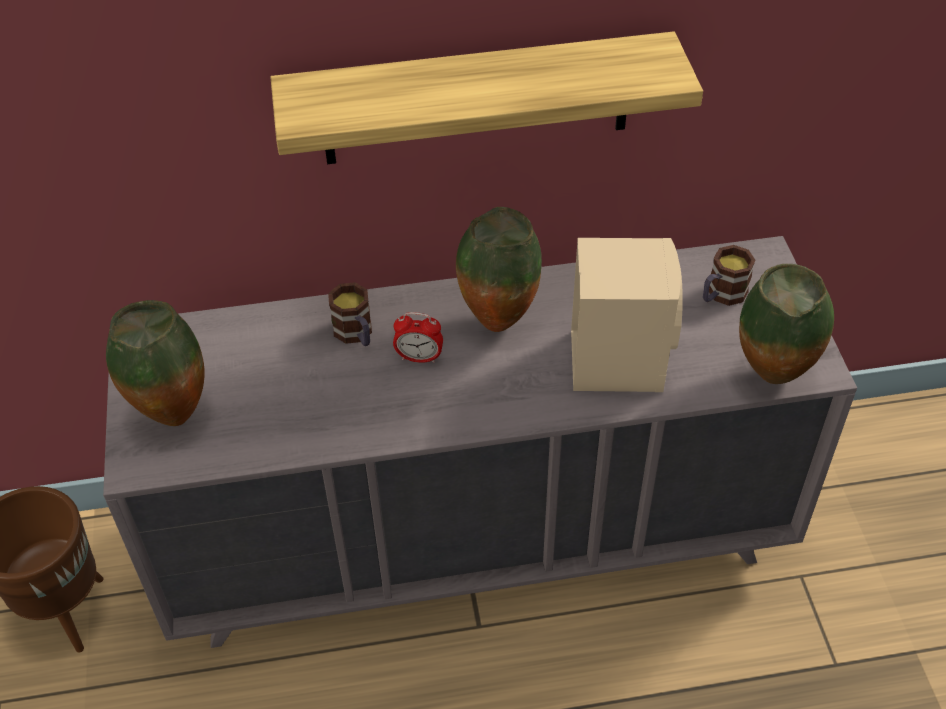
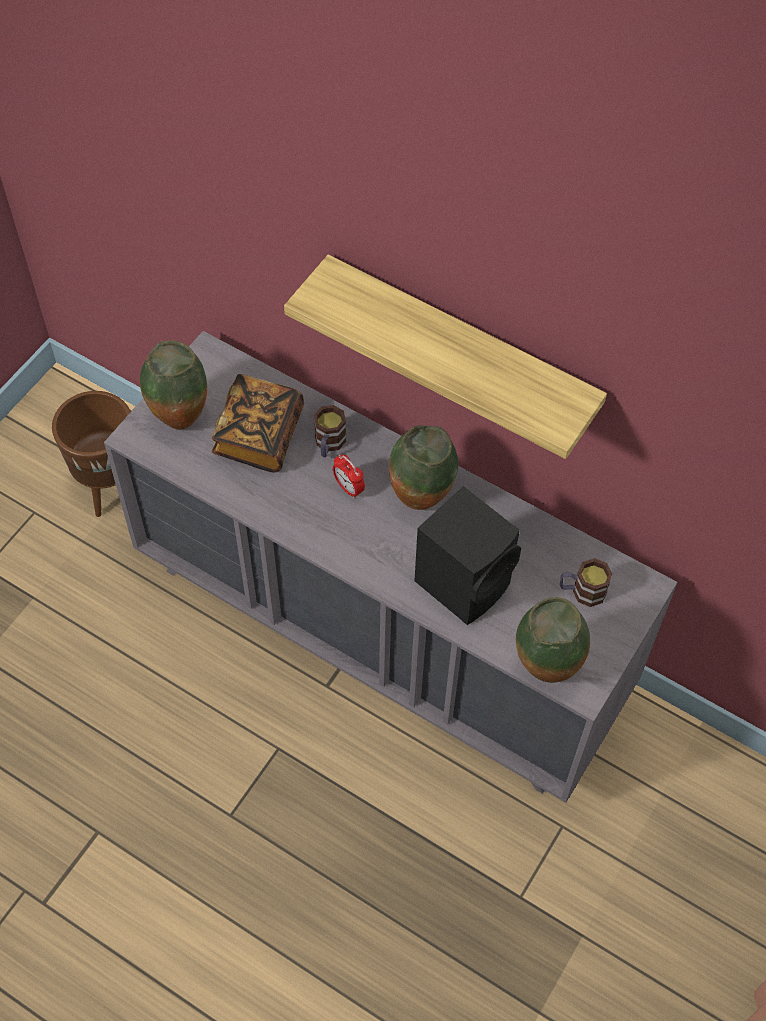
camera: 40 degrees right, 10 degrees up
(276, 374) = (259, 436): none -> book
(617, 358) = (465, 581): beige speaker -> black speaker

